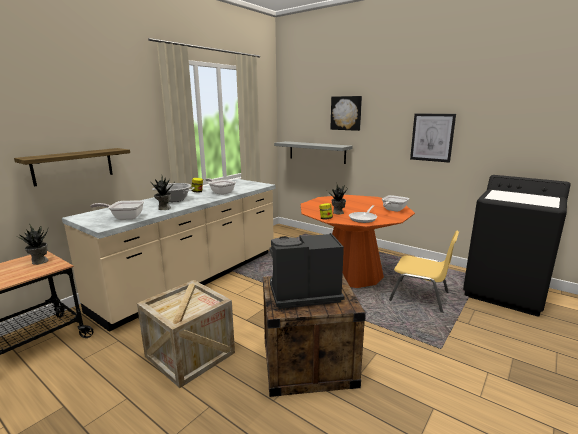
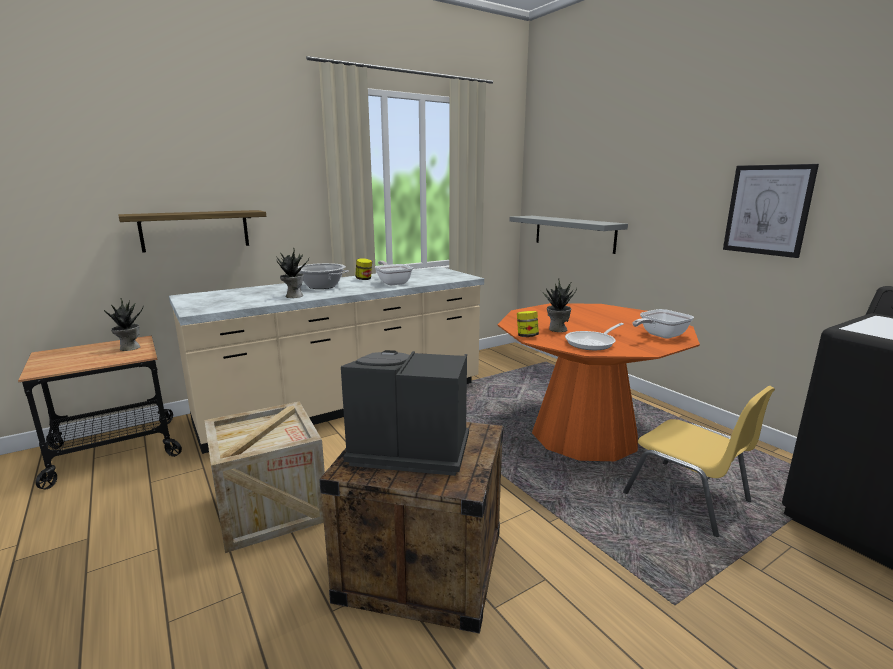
camera: 20 degrees right, 0 degrees up
(125, 218) = (232, 302): frying pan -> none
(346, 113) = (622, 168): picture -> none

